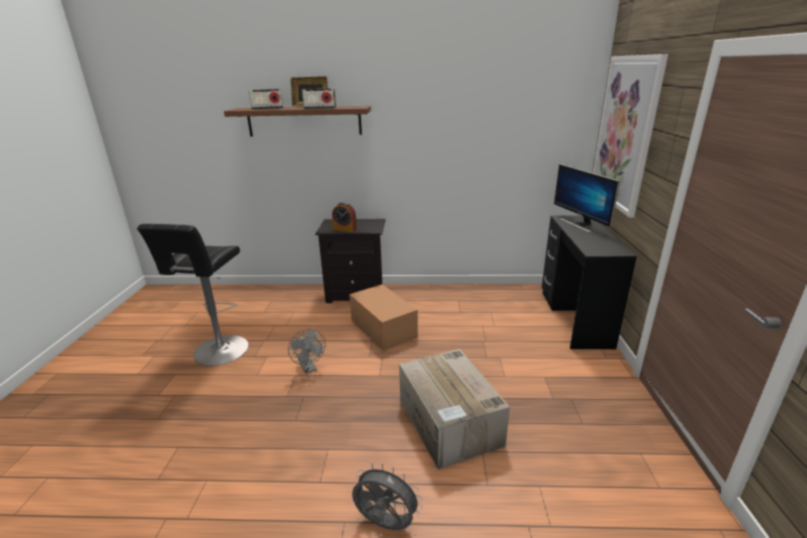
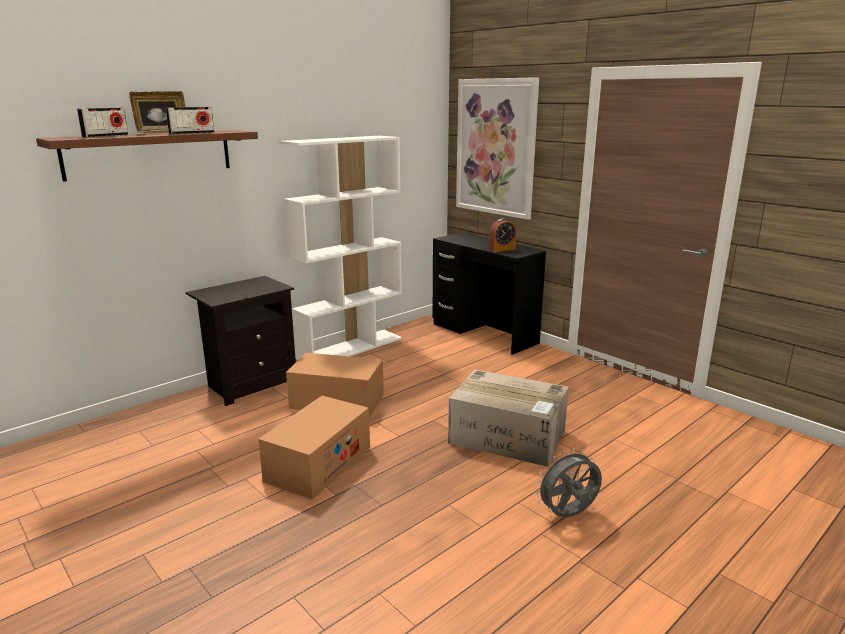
camera: 45 degrees left, 5 degrees down
(219, 352) = (168, 505): black stool -> none
(309, 368) = (318, 464): grey fan -> cardboard box
(345, 229) = (241, 294): alarm clock -> alarm clock (502, 249)
(451, 291) = (351, 348): none -> white bookcase
(580, 224) = (469, 240): monitor -> none

